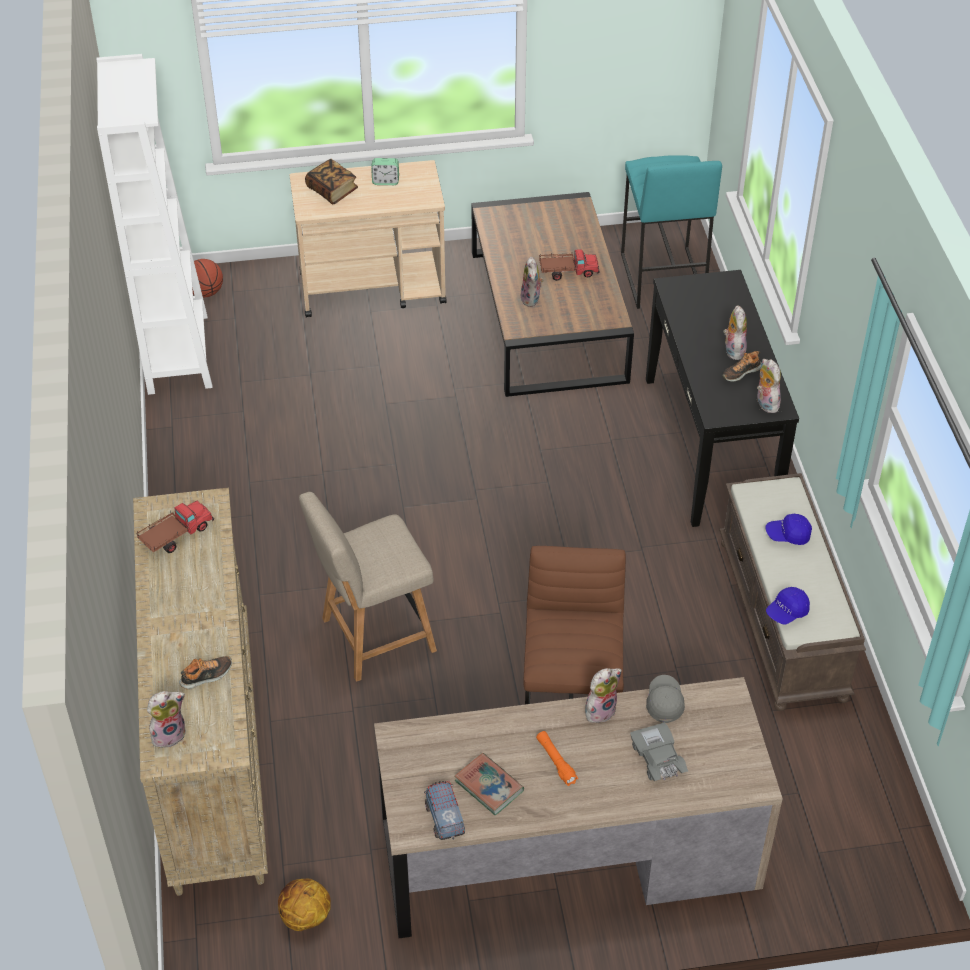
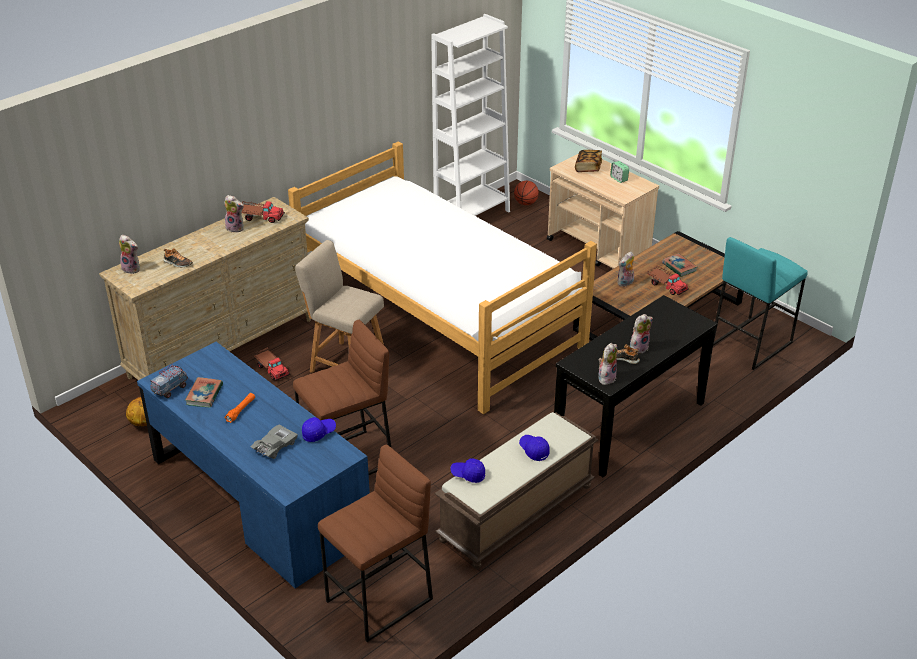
camera: 55 degrees right, 10 degrees down
(313, 718) = (272, 369): none -> toy truck
(363, 499) = (438, 317): none -> bed
(542, 242) = (679, 267): none -> book
(569, 852) = (259, 498): brown desk -> blue desk
(600, 710) = (292, 411): plush toy -> plush toy (236, 228)
(664, 702) = (318, 433): grey cap -> blue cap
(837, 815) = (380, 601): none -> brown stool

